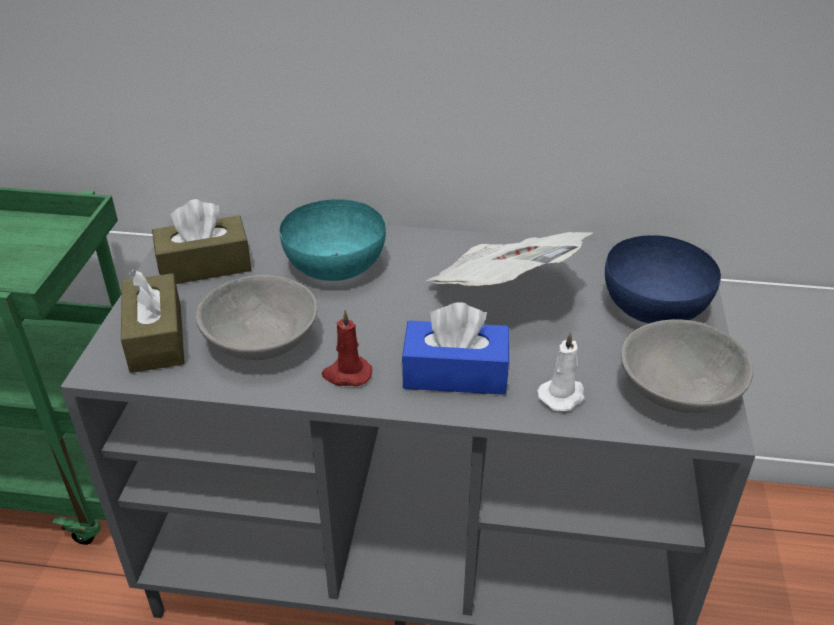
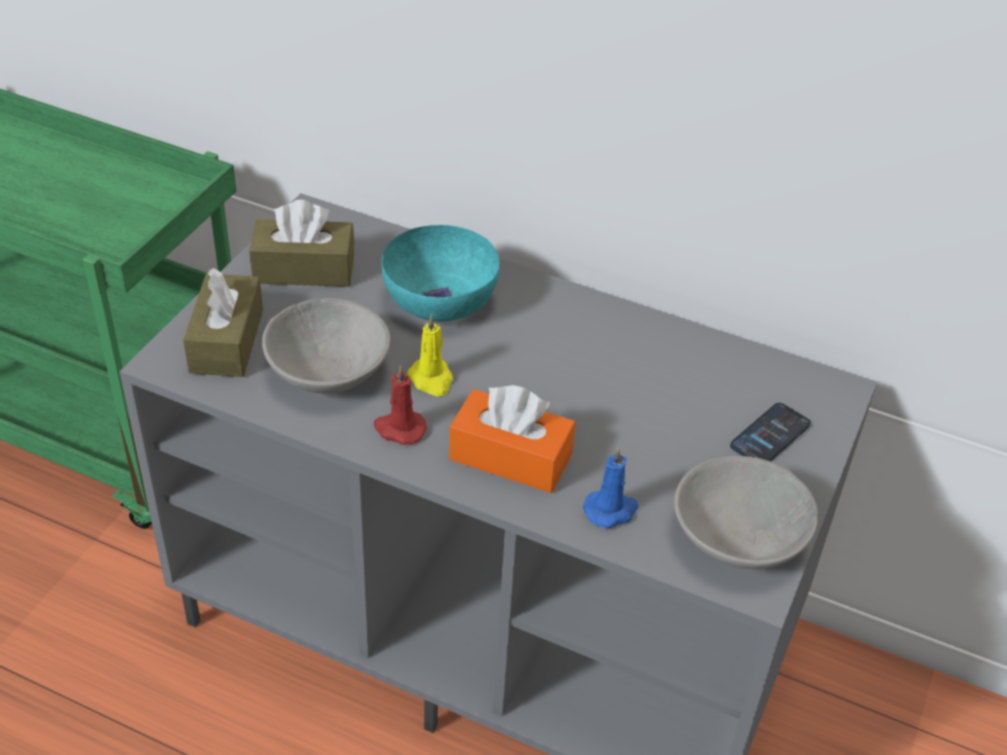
camera: 15 degrees right, 5 degrees up
(356, 327) = (431, 379): none -> yellow candle
(455, 373) = (510, 457): blue tissue box -> orange tissue box
(503, 291) = (608, 376): newspaper -> none
(563, 395) = (611, 510): white candle -> blue candle
(655, 306) = (770, 436): blue bowl -> phone

